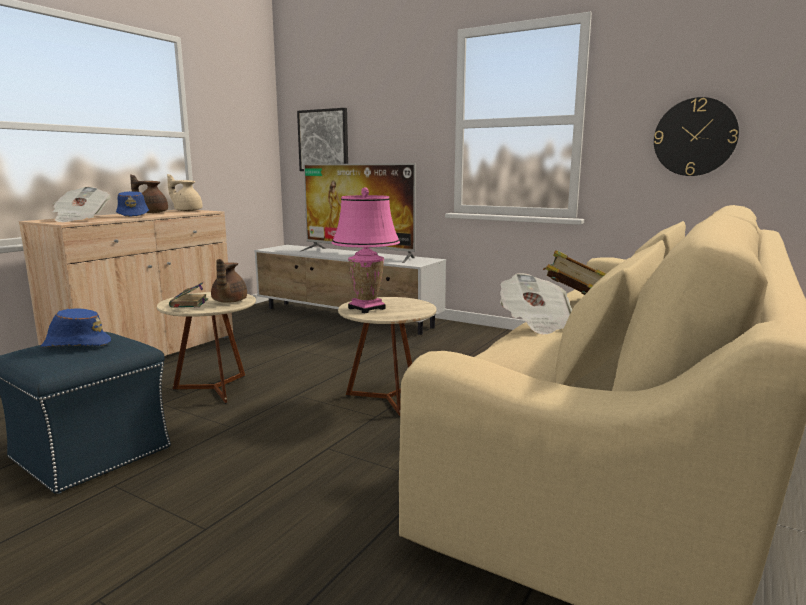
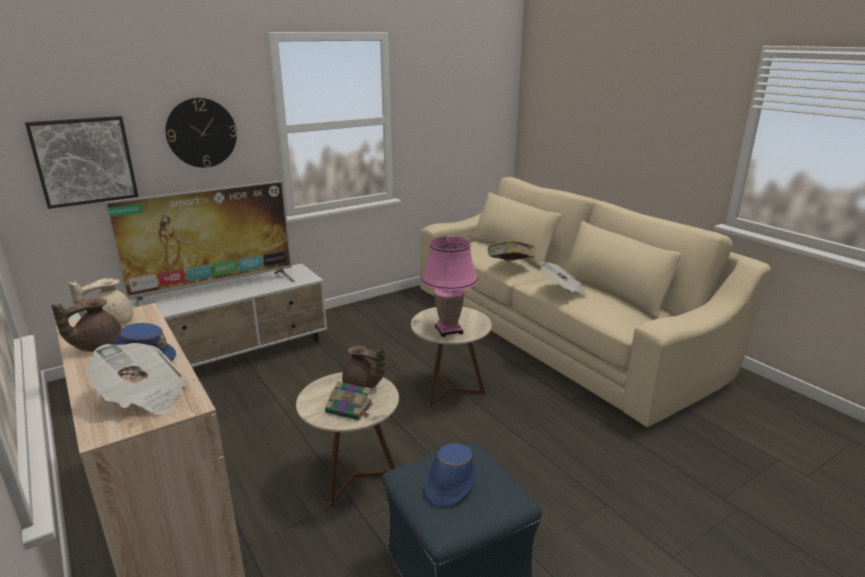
camera: 65 degrees left, 10 degrees up
(695, 137) = (457, 129): wall clock -> wall clock (201, 133)

